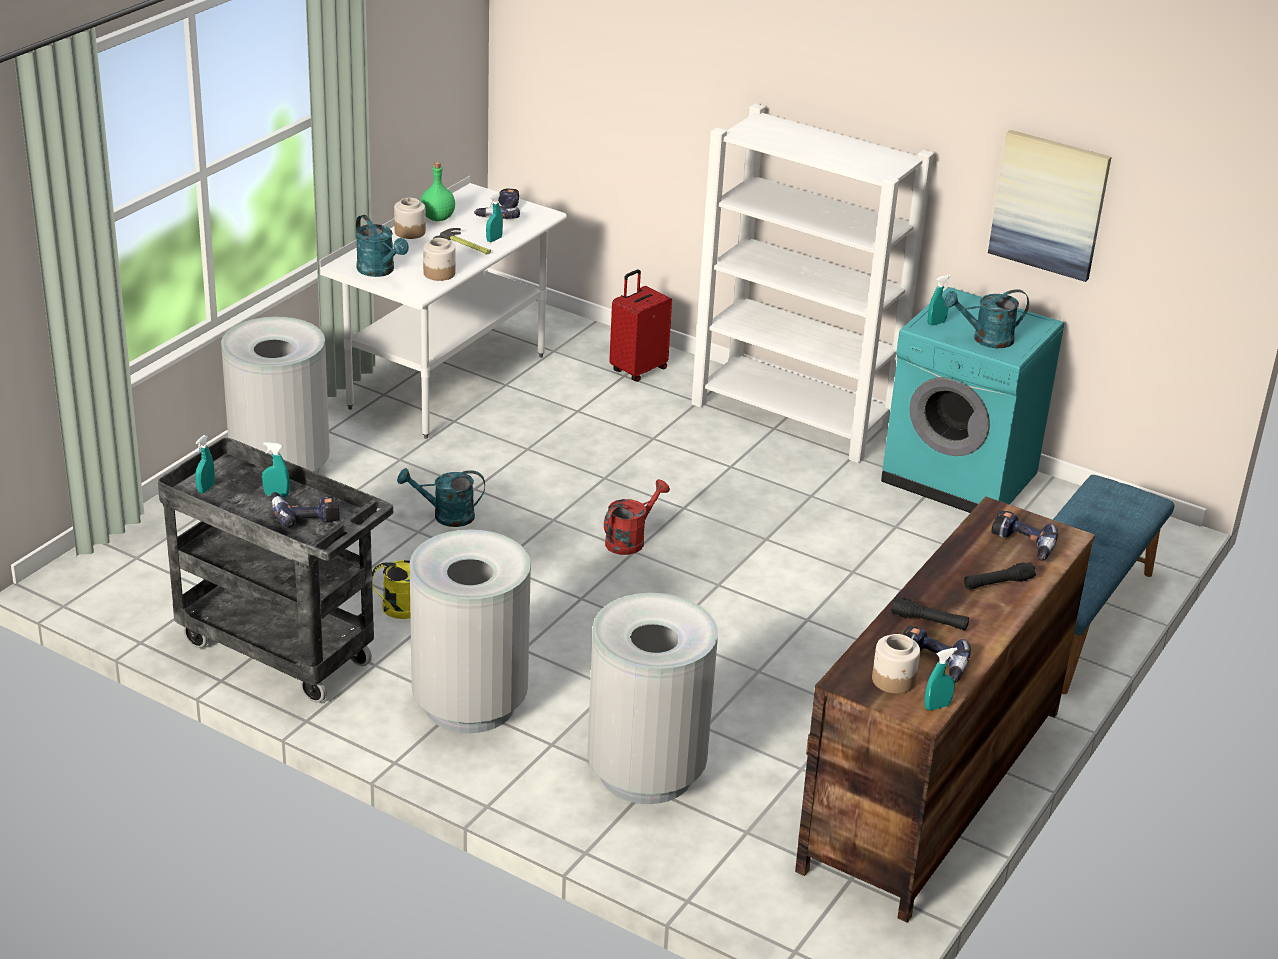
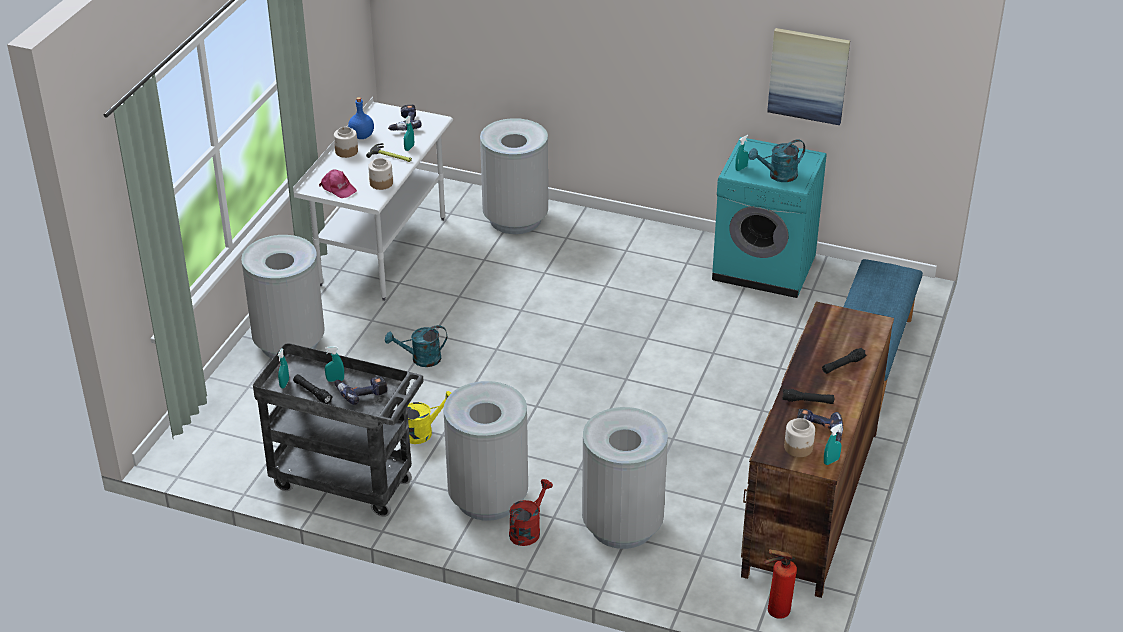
camera: 10 degrees left, 5 degrees up
(238, 505) = (312, 393): none -> black flashlight
(380, 271) = (338, 188): turquoise watering can -> pink cap
(437, 218) = (361, 136): green bottle -> blue bottle
(630, 540) = (555, 355): red watering can -> red watering can (528, 530)
(637, 369) = (515, 219): red suitcase -> grey trash can
(794, 415) = (636, 237): white bookcase -> none
(830, 930) = (775, 612): none -> fire extinguisher
(1021, 545) = (850, 334): power drill -> none

